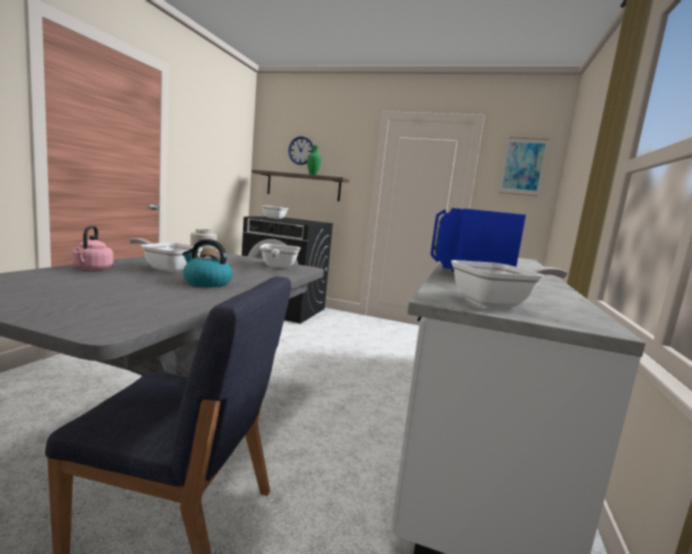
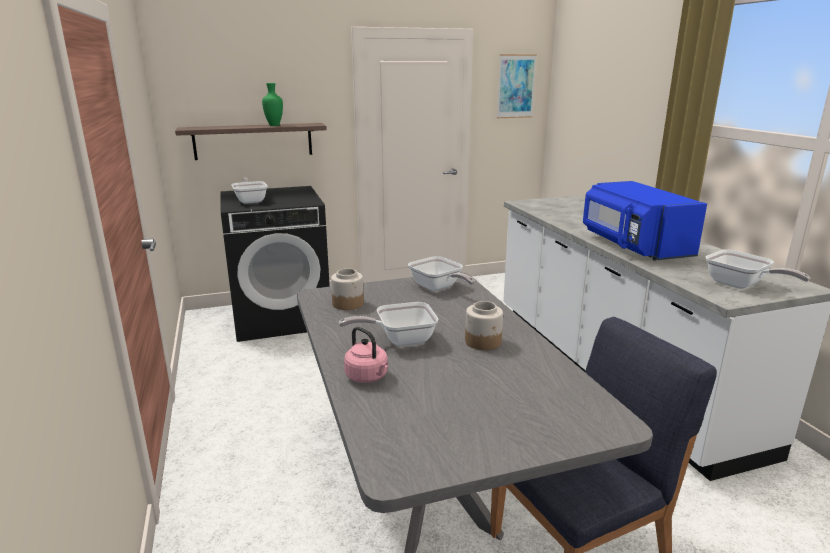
camera: 35 degrees left, 10 degrees up
(206, 283) = (483, 342): kettle -> jar
(301, 150) = (239, 89): wall clock -> none
(497, 303) = (740, 285): frying pan -> frying pan turned 105 degrees clockwise

